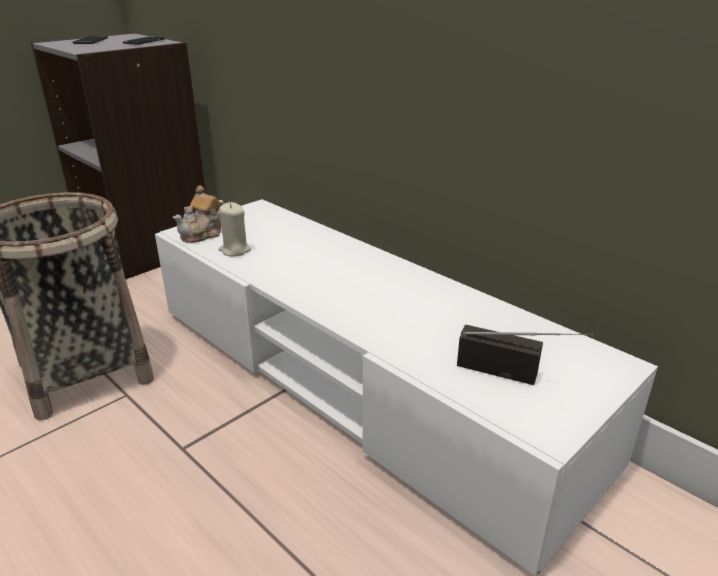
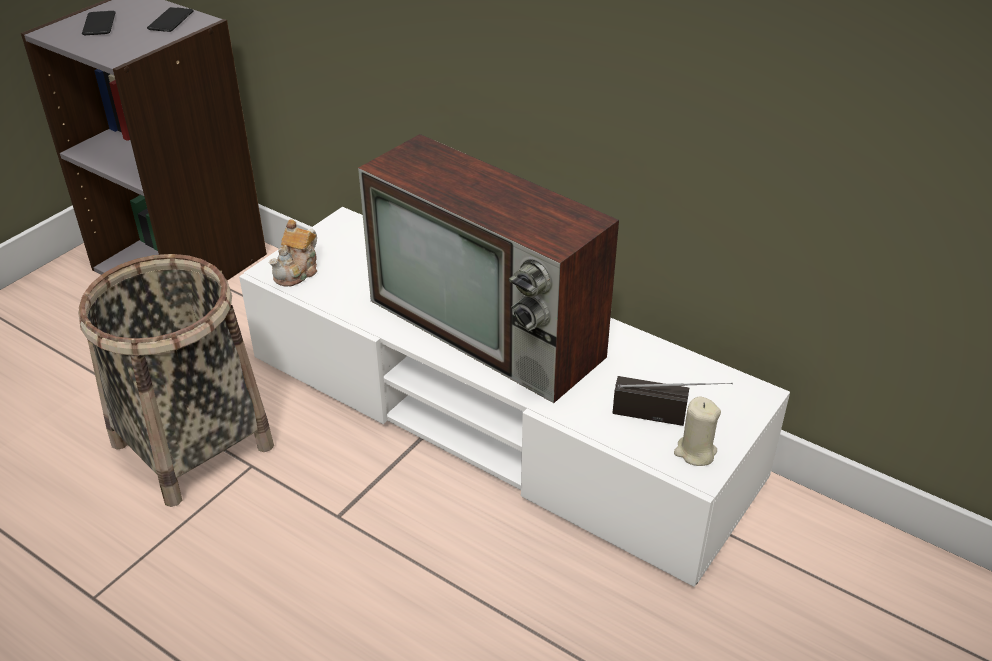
camera: 10 degrees left, 10 degrees up
(235, 250) = (344, 293): beige candle -> beige candle (695, 452)
(353, 286) = (490, 329): none -> television

